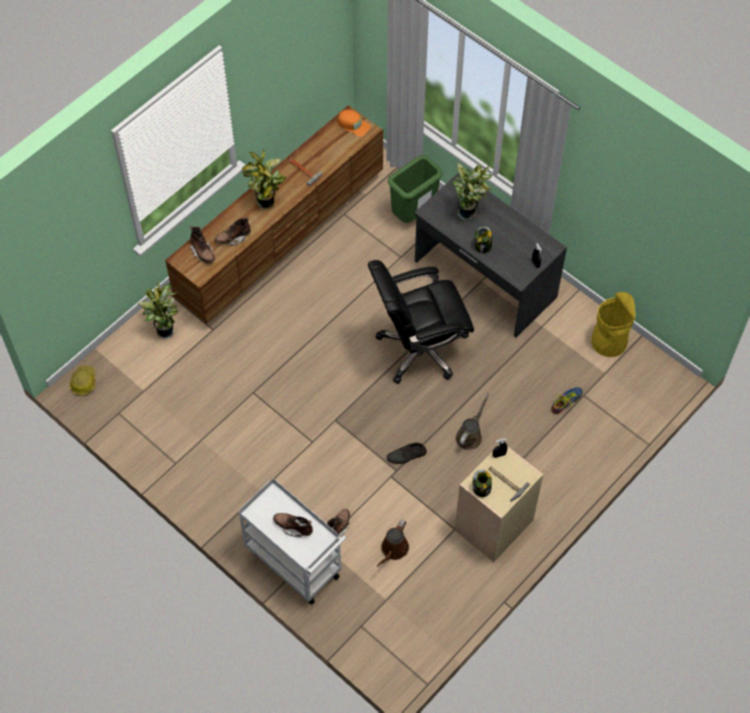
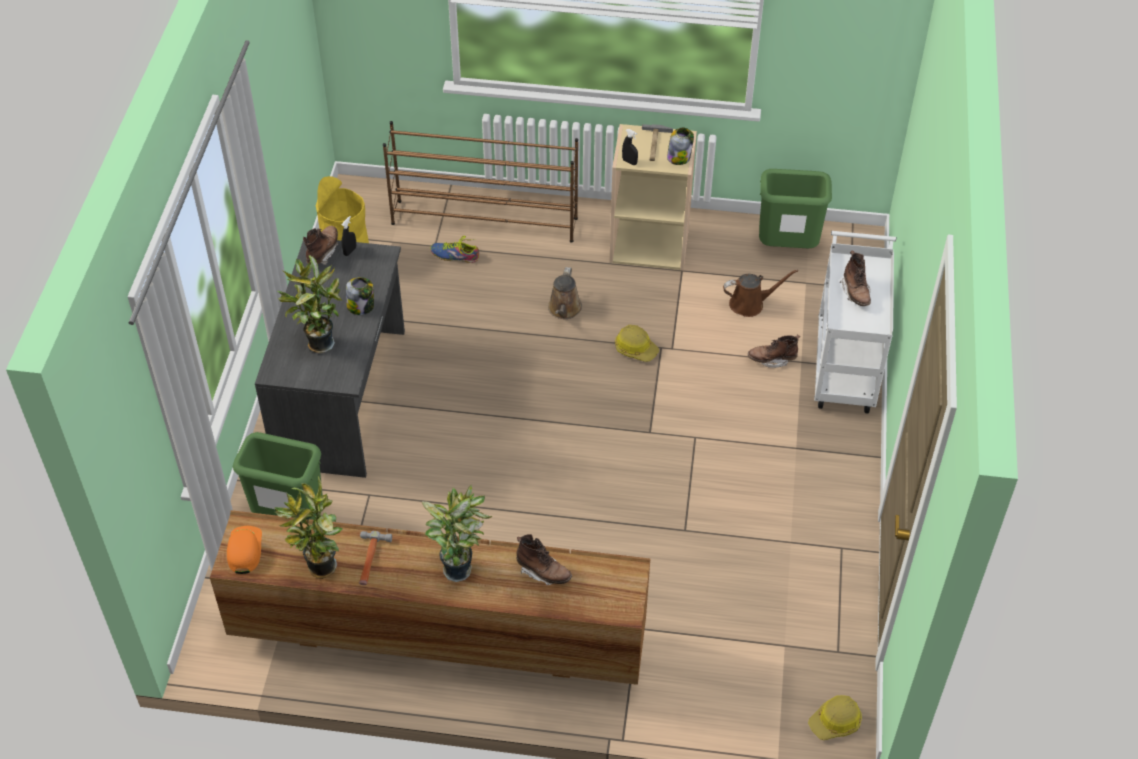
camera: 125 degrees left, 10 degrees down
(165, 330) = (682, 682): potted plant -> potted plant (319, 569)
(203, 252) = (594, 592): brown boot -> brown boot (322, 252)
(406, 455) = (636, 348): grey shoe -> hard hat
(420, 349) = (489, 406): black office chair -> none
(427, 612) = (787, 248): none -> green trash can
(470, 435) = (564, 310): brown watering can -> brown watering can turned 75 degrees counterclockwise
(587, 438) = (485, 221): none -> brown shoe rack

